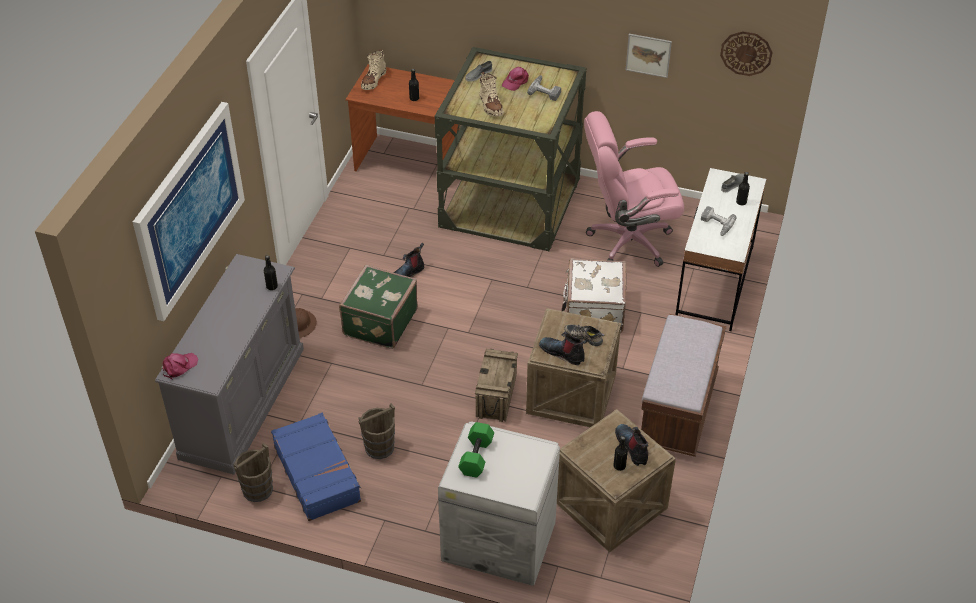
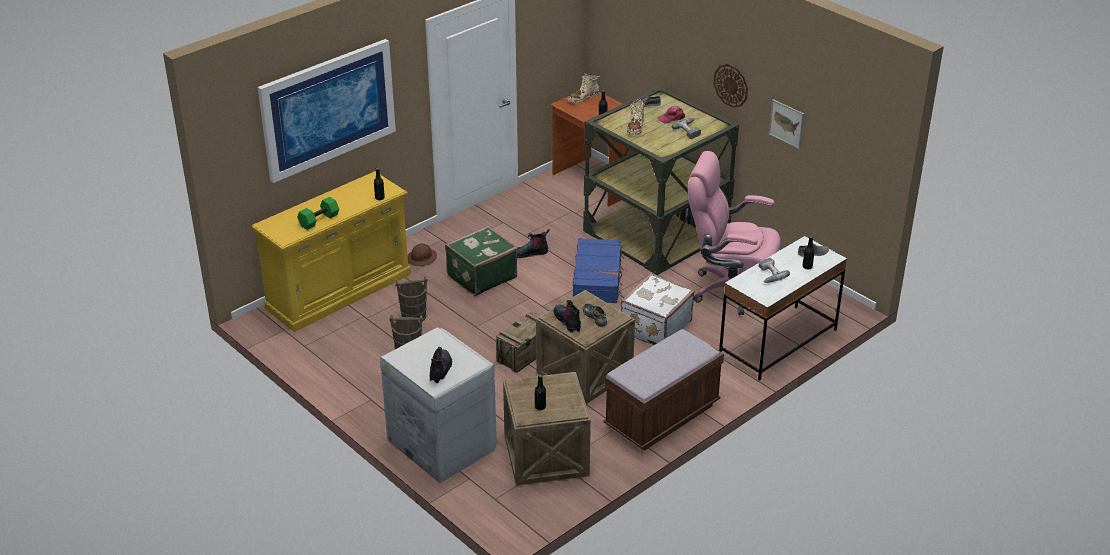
camera: 30 degrees right, 10 degrees down
(179, 366) = (273, 223): pink cap -> none
(243, 402) = (339, 291): grey cabinet -> yellow cabinet
(257, 489) = (301, 347): brown bucket -> brown bucket (413, 316)
(317, 473) = (350, 353): blue suitcase -> blue suitcase (598, 278)
(477, 457) = (424, 349): green dumbbell -> green dumbbell (319, 220)
(632, 447) = (562, 399): boot -> boot (440, 369)
(746, 53) = (860, 138): wall clock -> wall clock (731, 85)

